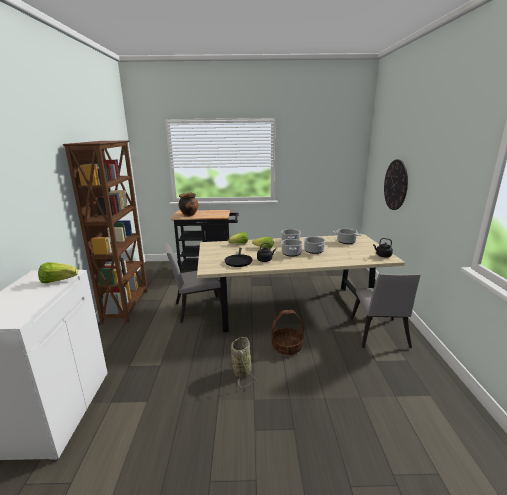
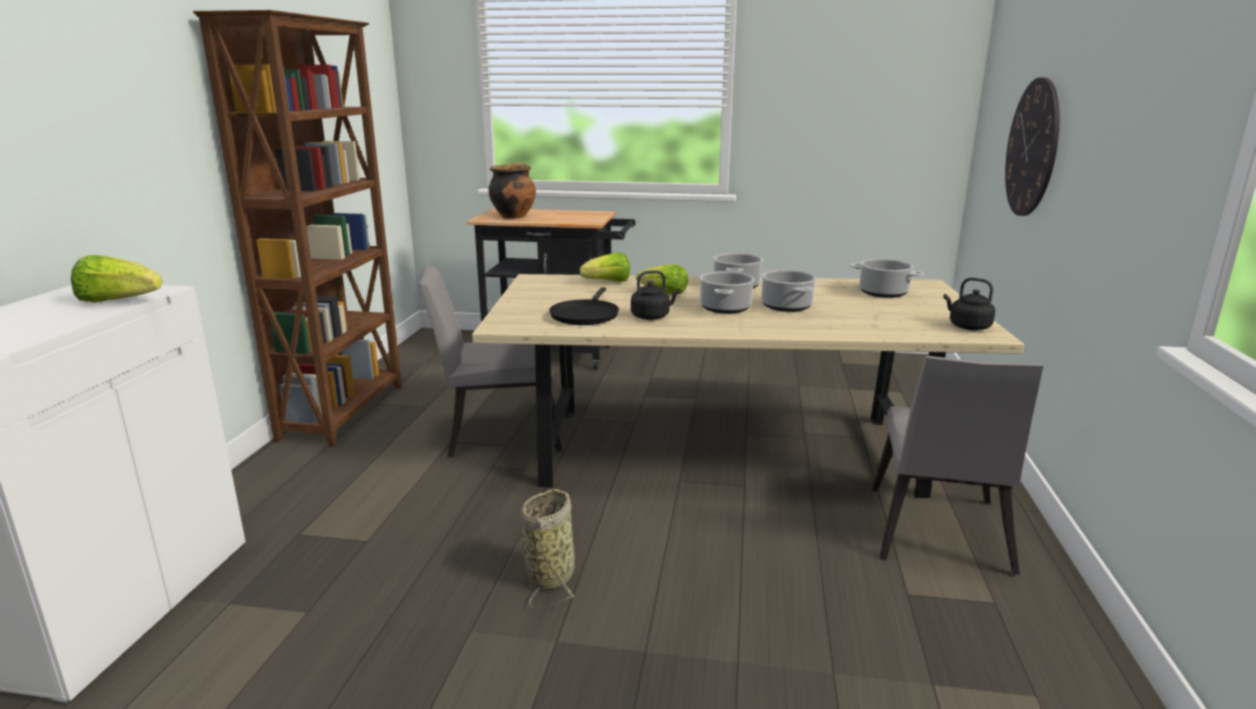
camera: 10 degrees right, 0 degrees up
(287, 347) = (682, 535): basket -> none

